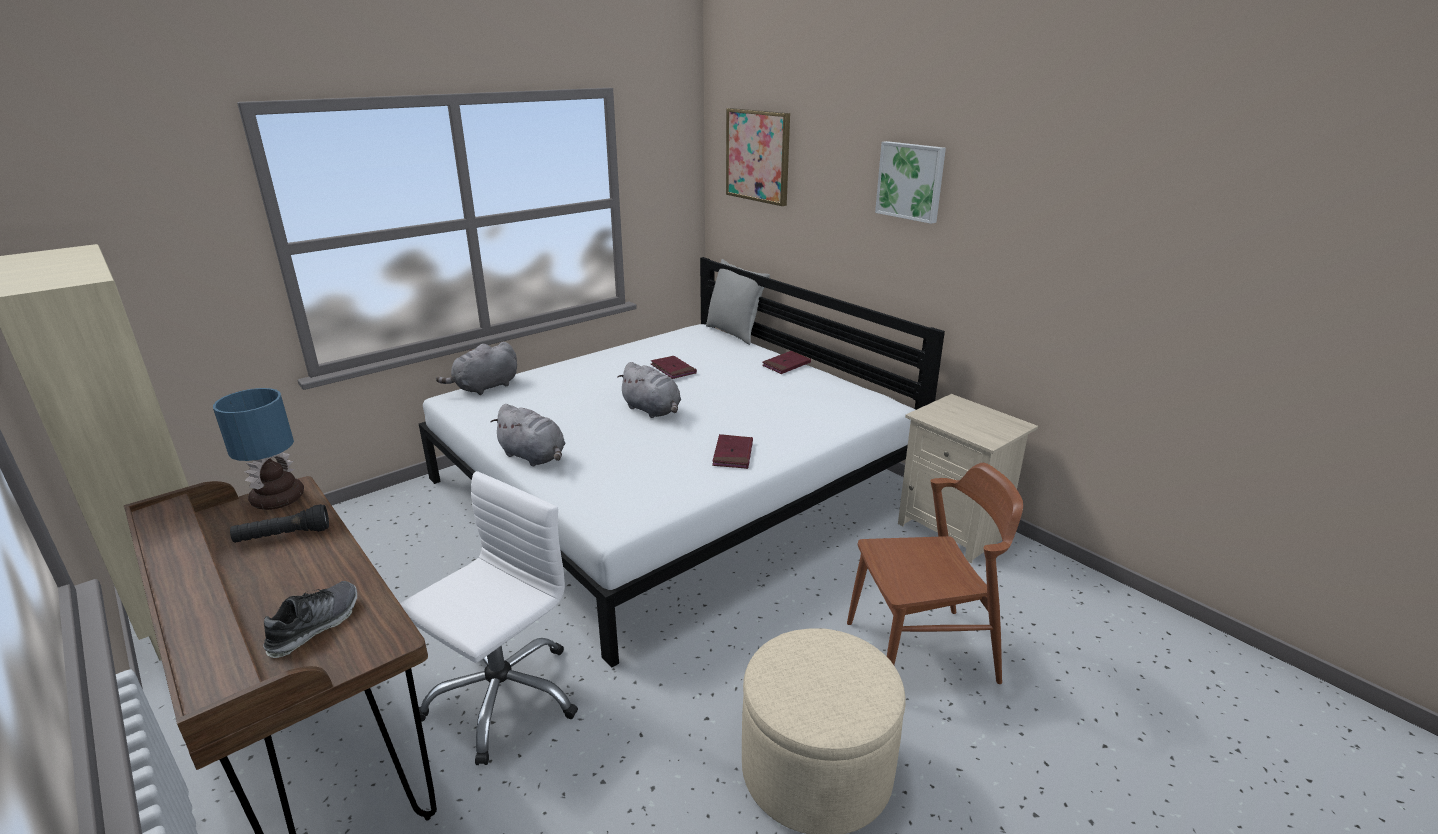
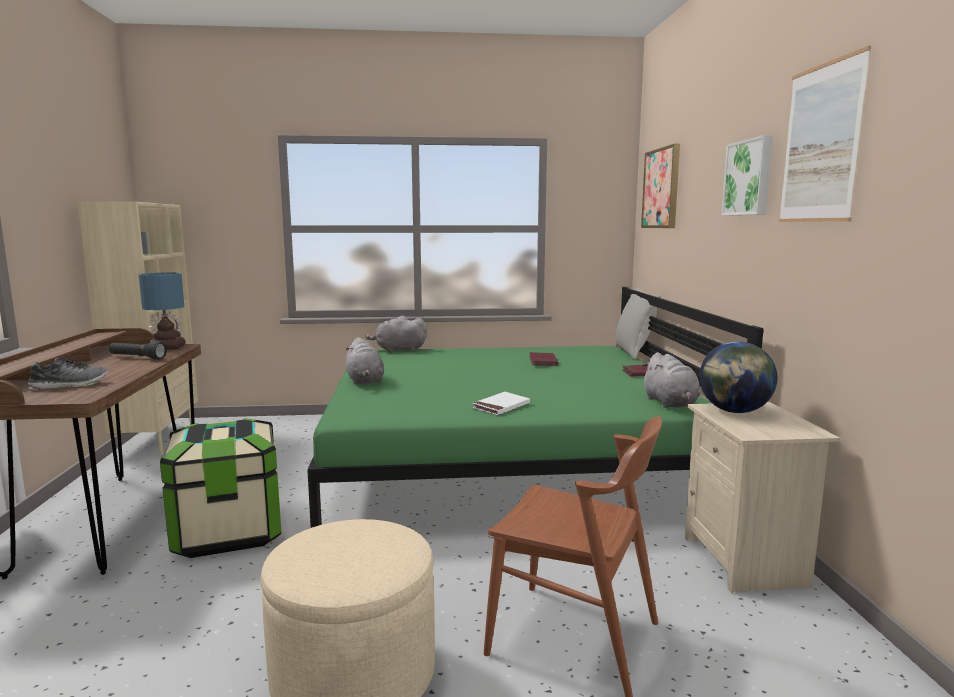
camera: 35 degrees right, 15 degrees down
(502, 697) = (228, 532): white office chair -> storage box
(653, 410) = (486, 376): grey plush toy -> grey plush toy (670, 404)
(673, 485) = (508, 458): white bed -> green bed
(733, 454) = (501, 406): red book -> white book
(947, 414) = (734, 411): none -> globe
(1011, 174) = (821, 143): none -> picture

